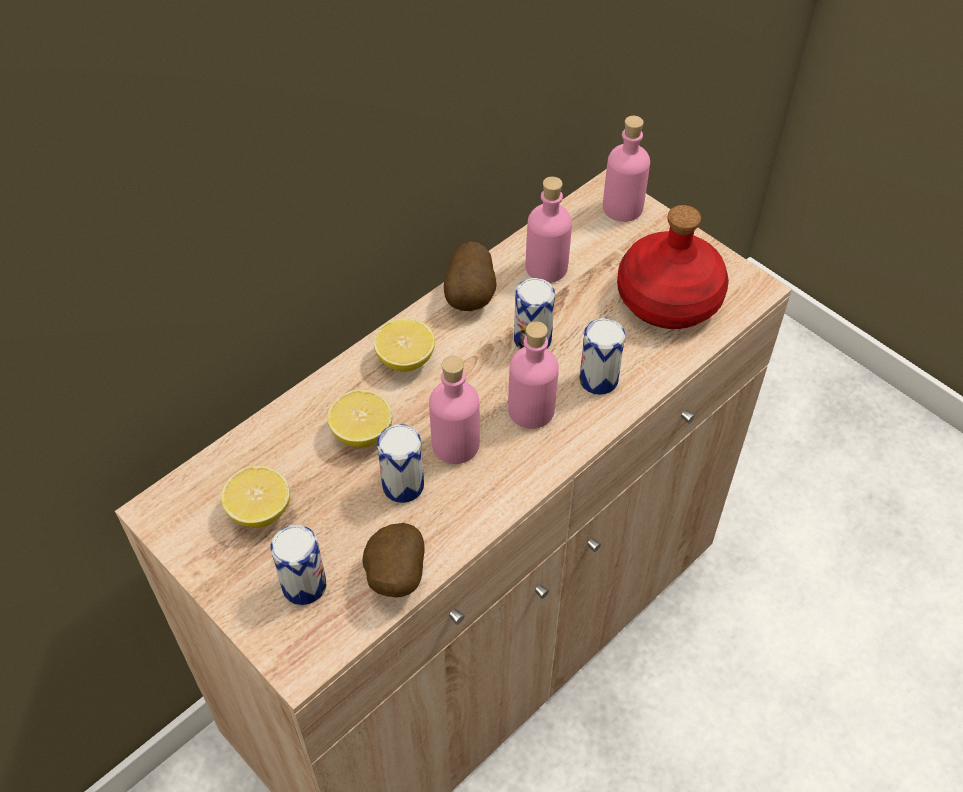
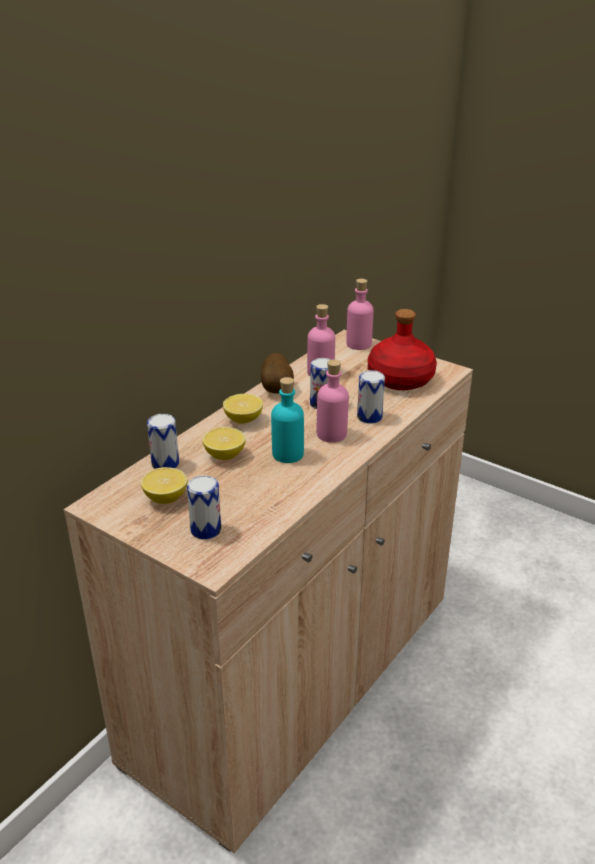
camera: 10 degrees left, 20 degrees down
(394, 577) = (266, 519): potato -> none
(403, 485) = (259, 476): can -> can (165, 463)
(455, 444) = (287, 454): pink bottle -> turquoise bottle

